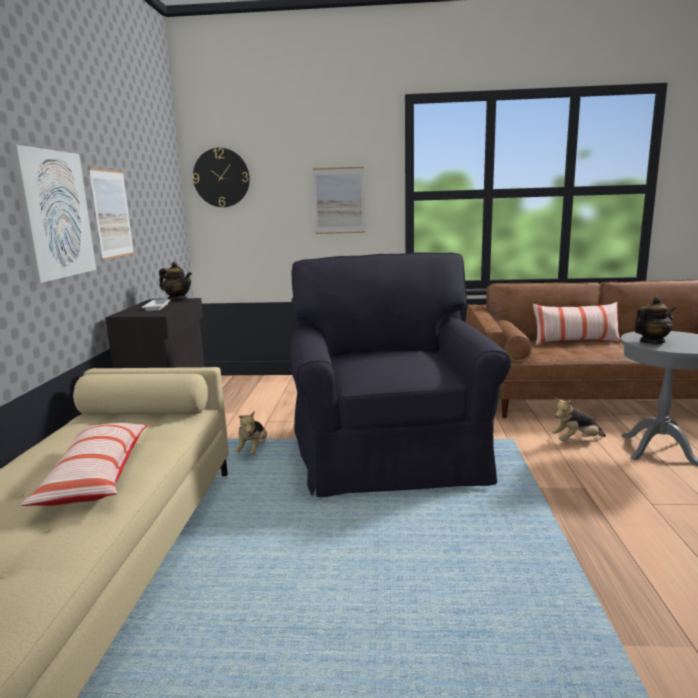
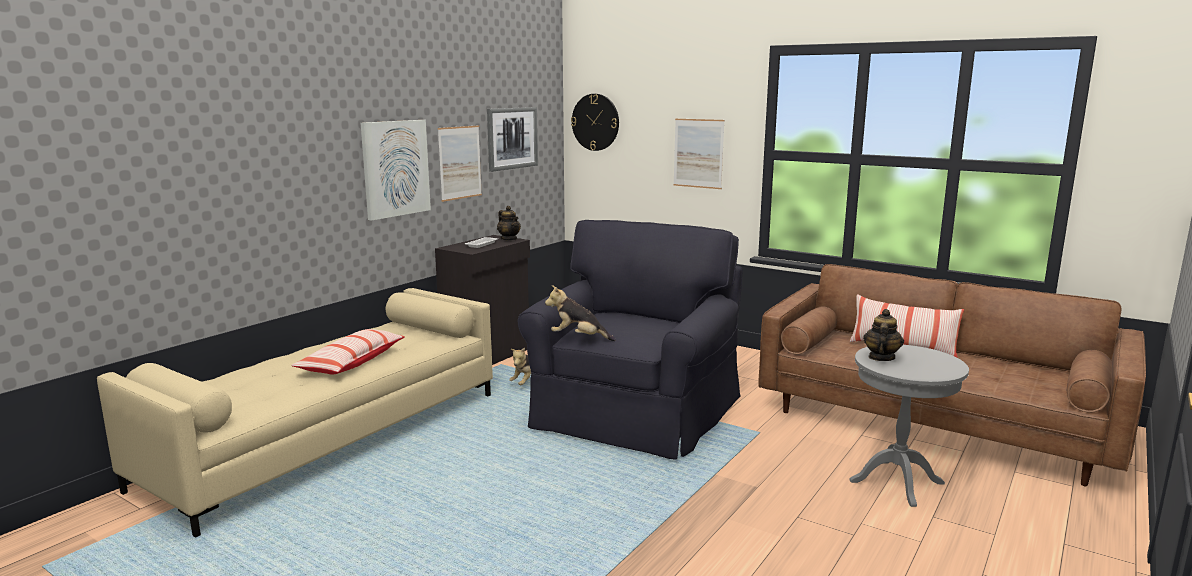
camera: 30 degrees right, 0 degrees up
(149, 191) = (512, 138): none -> picture
(576, 441) = (822, 451): plush toy -> plush toy (578, 338)
(651, 342) = (881, 357): teapot -> teapot turned 75 degrees counterclockwise

